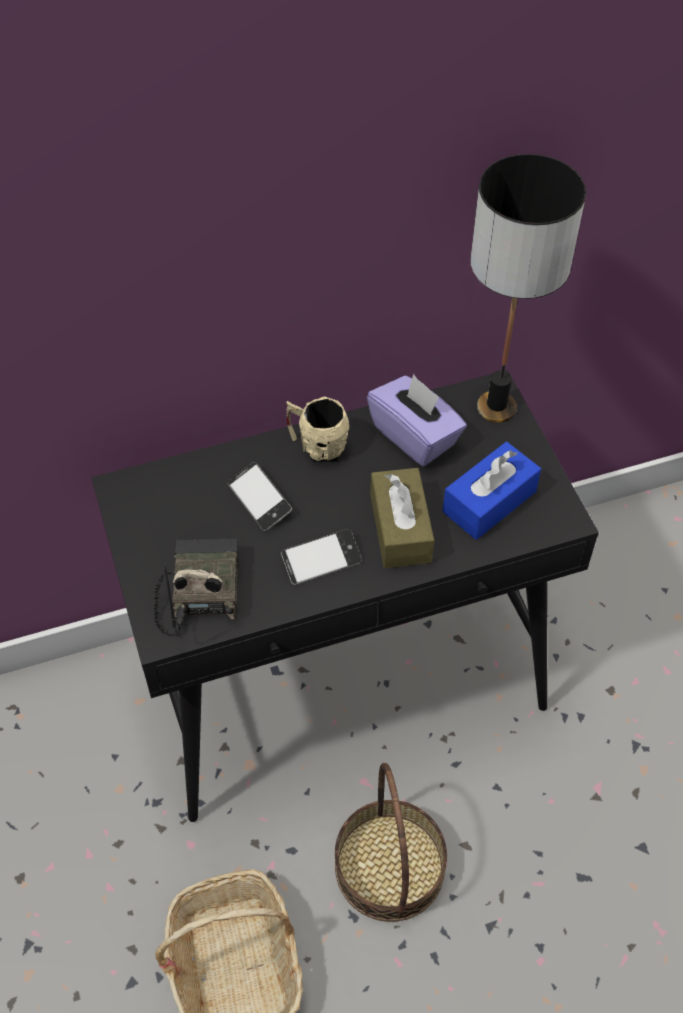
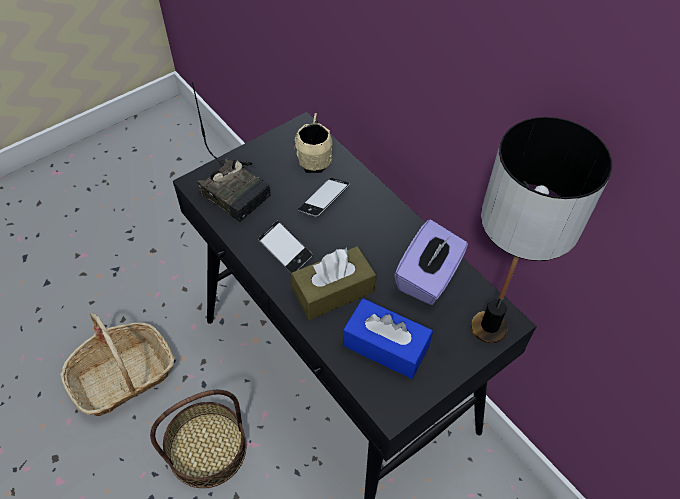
camera: 70 degrees right, 0 degrees up
(199, 591) = (236, 191): radio -> radio turned 60 degrees clockwise
(317, 446) = (388, 218): beige mug -> beige mug (315, 158)

